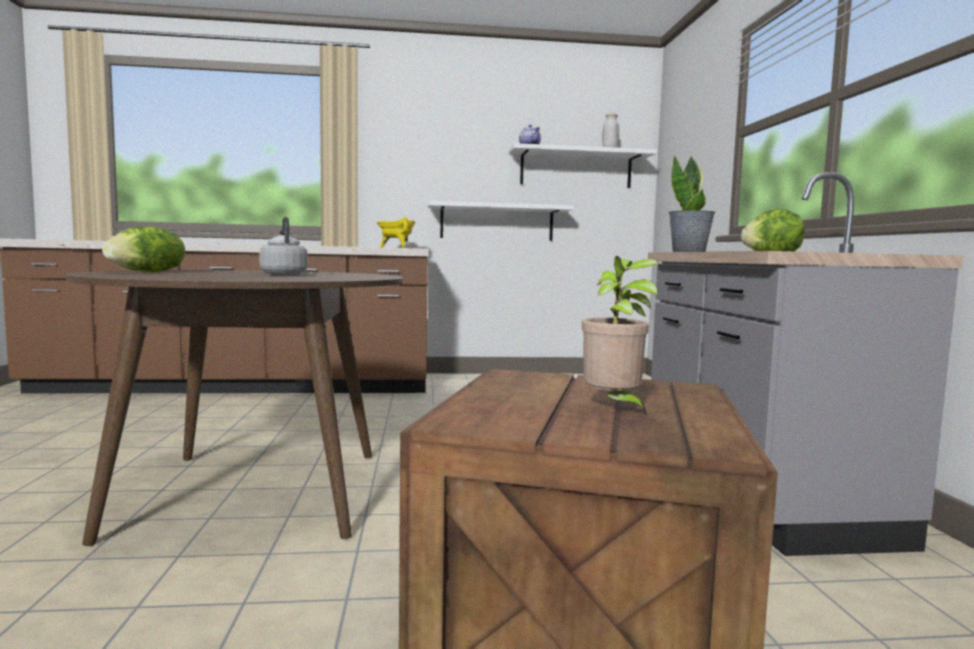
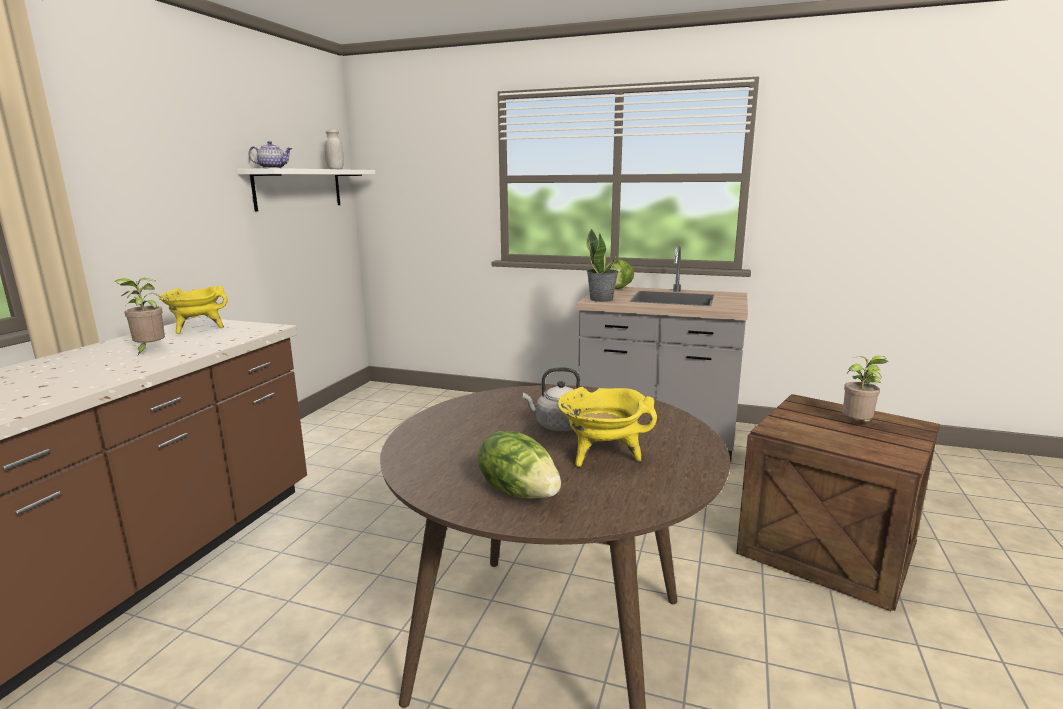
camera: 65 degrees left, 10 degrees up
(213, 275) = (602, 456): none -> yellow cooking pot
(340, 246) = (149, 350): none -> potted plant
(497, 222) = (240, 262): white shelf -> none

